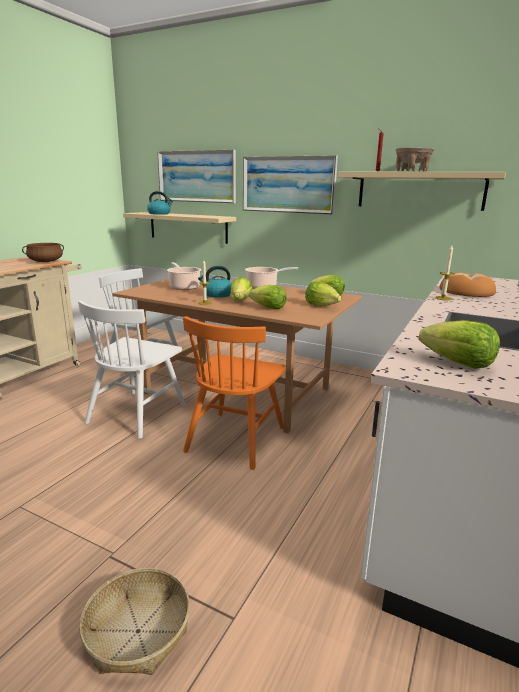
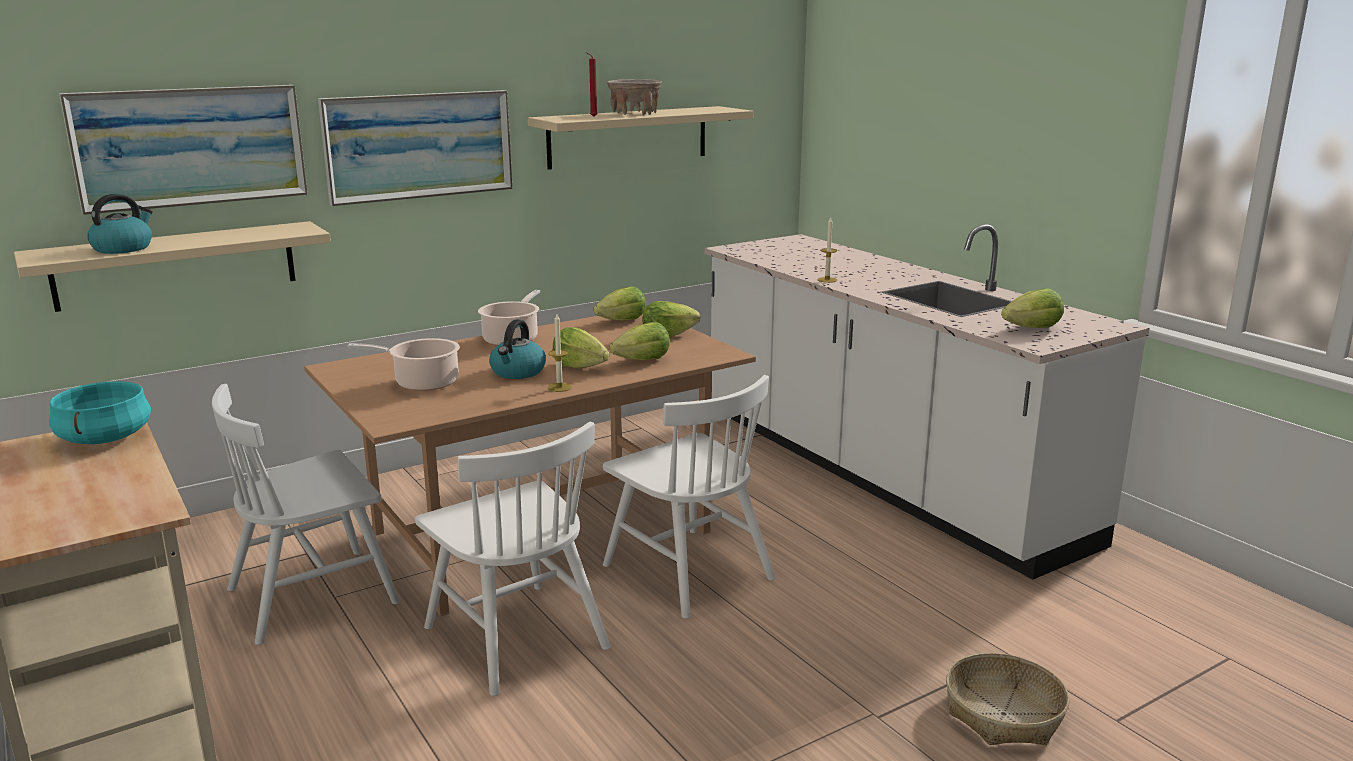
camera: 60 degrees left, 0 degrees up
(45, 261) = (104, 438): brown cooking pot -> turquoise cooking pot
(235, 439) = (687, 571): orange chair -> white chair
(465, 291) = (808, 266): bread -> none

